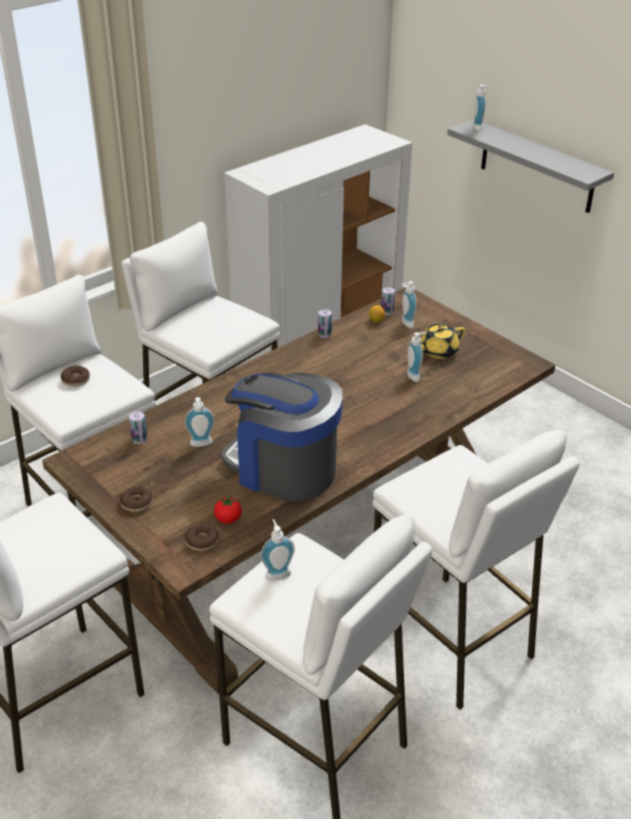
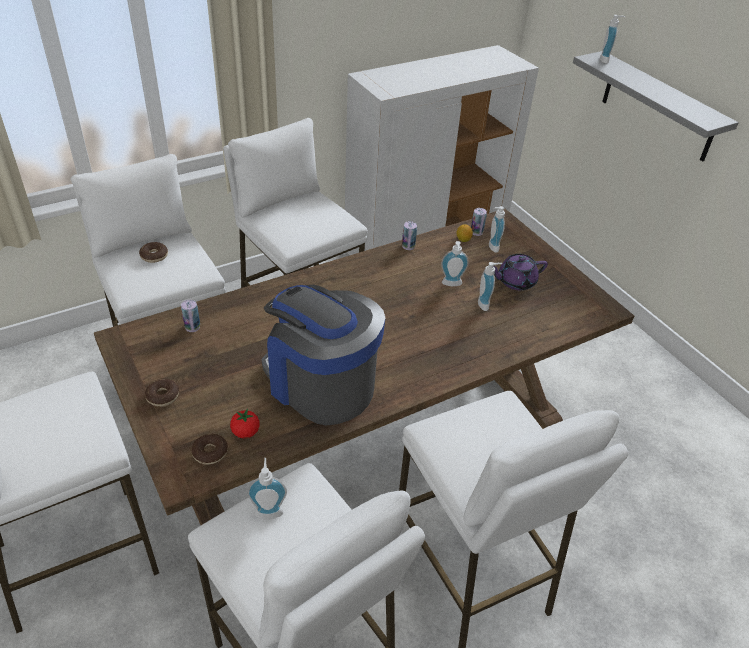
camera: 10 degrees right, 5 degrees up
(201, 444) = (249, 343): soap dispenser -> soap dispenser (451, 284)
(437, 351) = (515, 281): yellow teapot -> purple teapot

